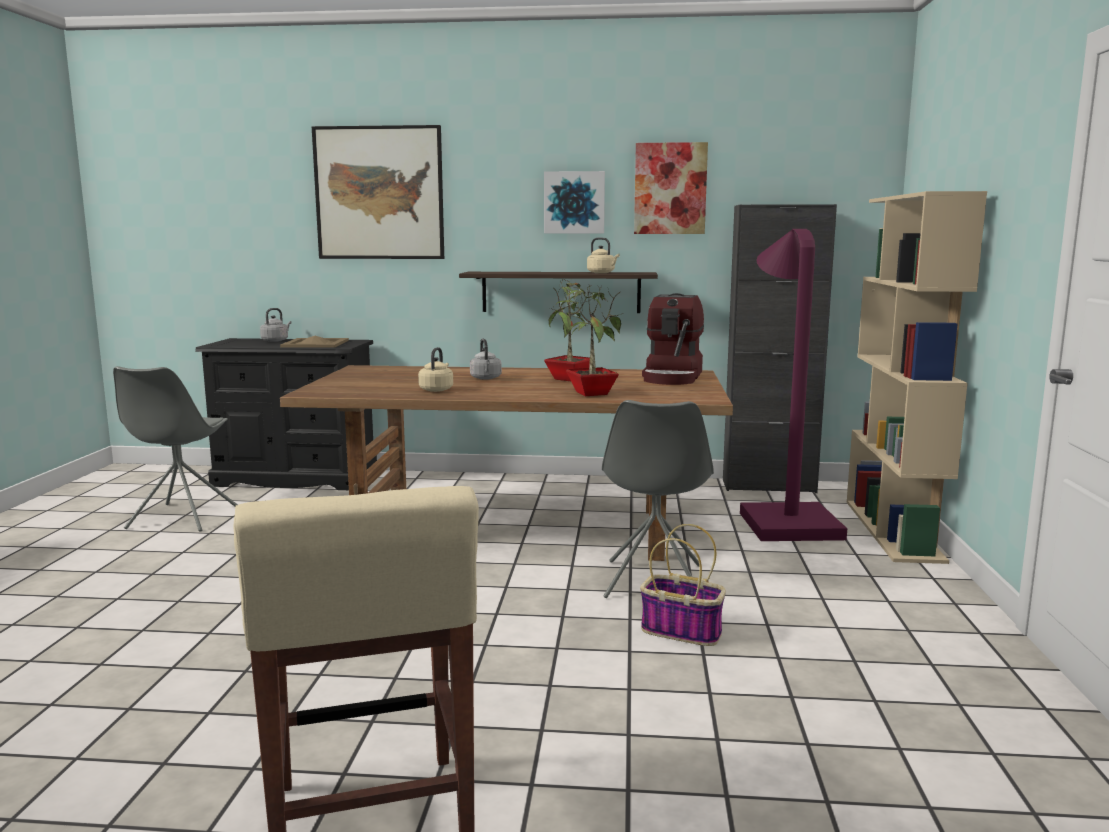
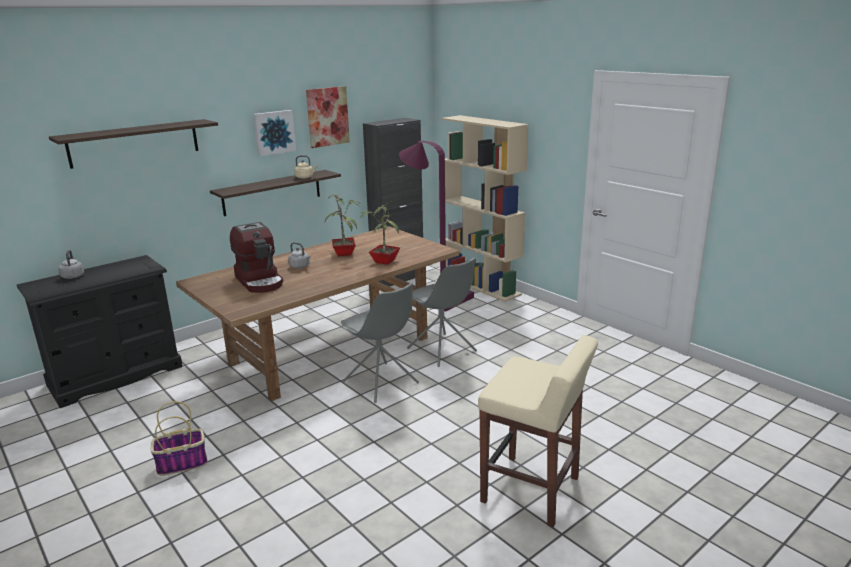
camera: 45 degrees left, 10 degrees up
(181, 518) = (102, 436): grey chair -> grey chair (381, 383)
(315, 343) = (119, 270): beige tray -> none
(379, 193) = (134, 143): picture -> shelf
(437, 389) = (302, 284): beige kettle -> none
(673, 377) = (386, 237): coffee machine -> coffee machine (260, 281)
(683, 631) = (490, 366): basket -> basket (183, 463)

